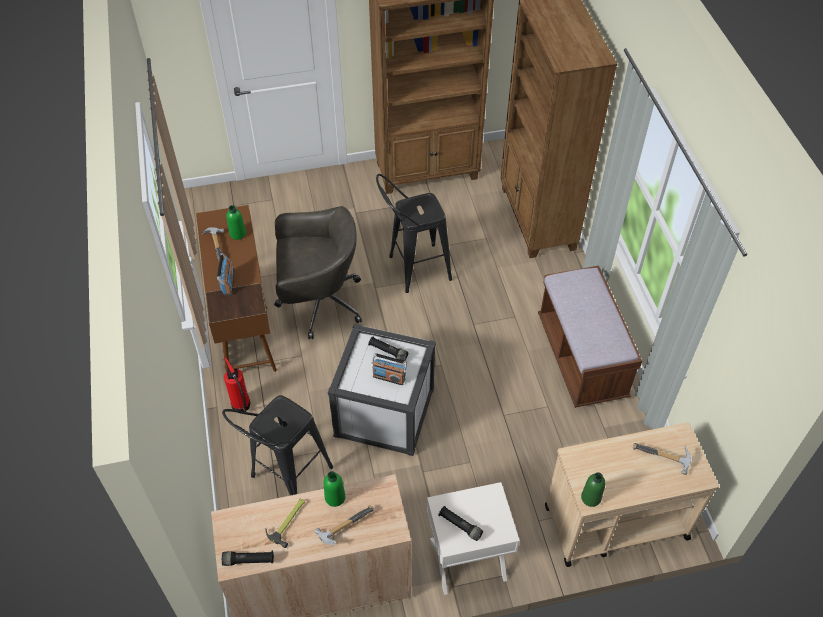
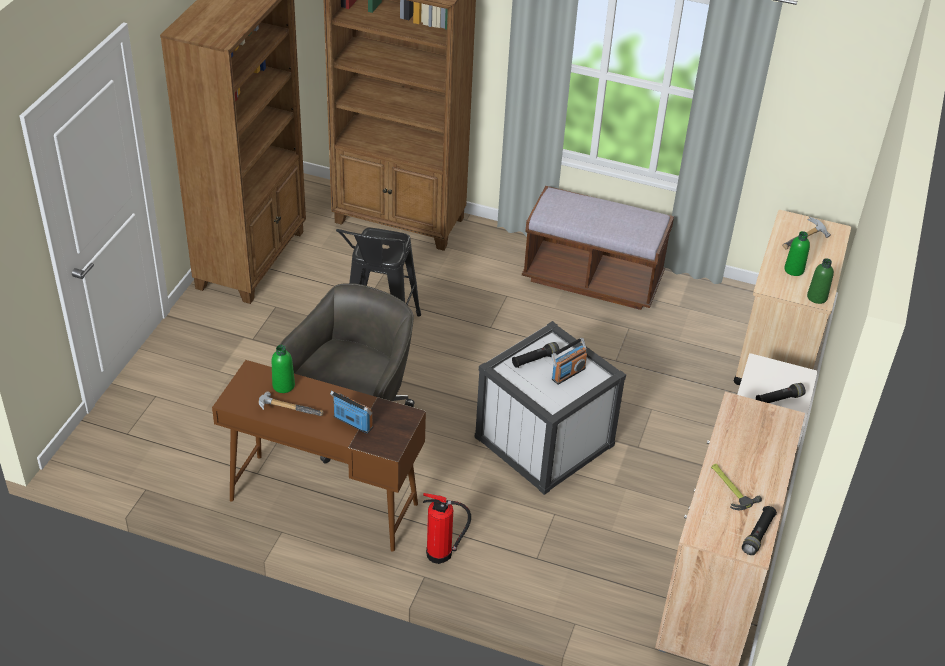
camera: 60 degrees left, 10 degrees down
(286, 478) = (567, 556): black stool -> none
(335, 497) = (724, 443): green bottle -> green bottle (794, 270)
(343, 526) = (760, 450): hammer -> none

